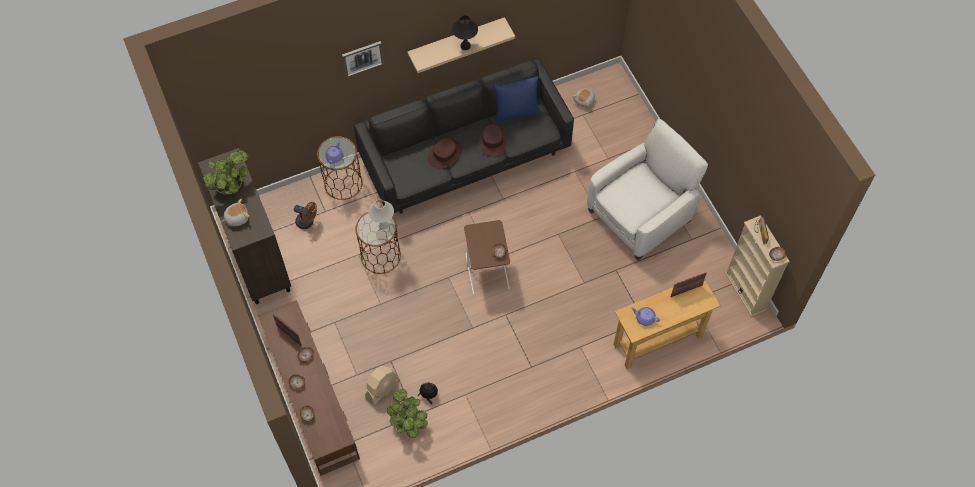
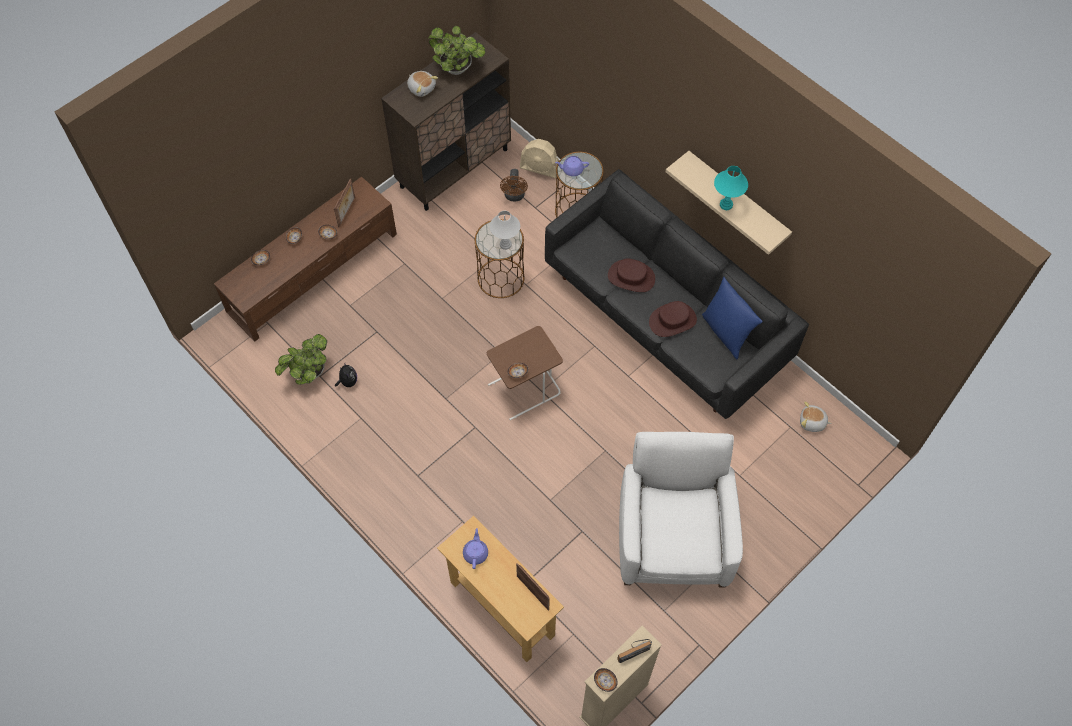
camera: 70 degrees right, 0 degrees up
(362, 58) = (647, 106): picture -> none
(382, 388) = (341, 334): beige fan -> beige fan (540, 168)
(465, 46) = (725, 205): black table lamp -> turquoise table lamp
(640, 215) = (673, 537): white armchair -> white armchair turned 120 degrees counterclockwise

